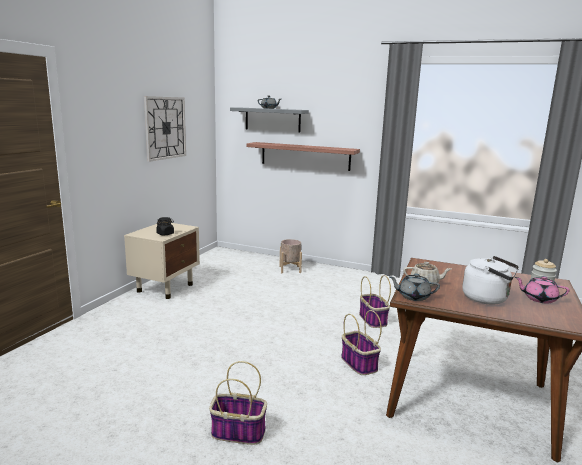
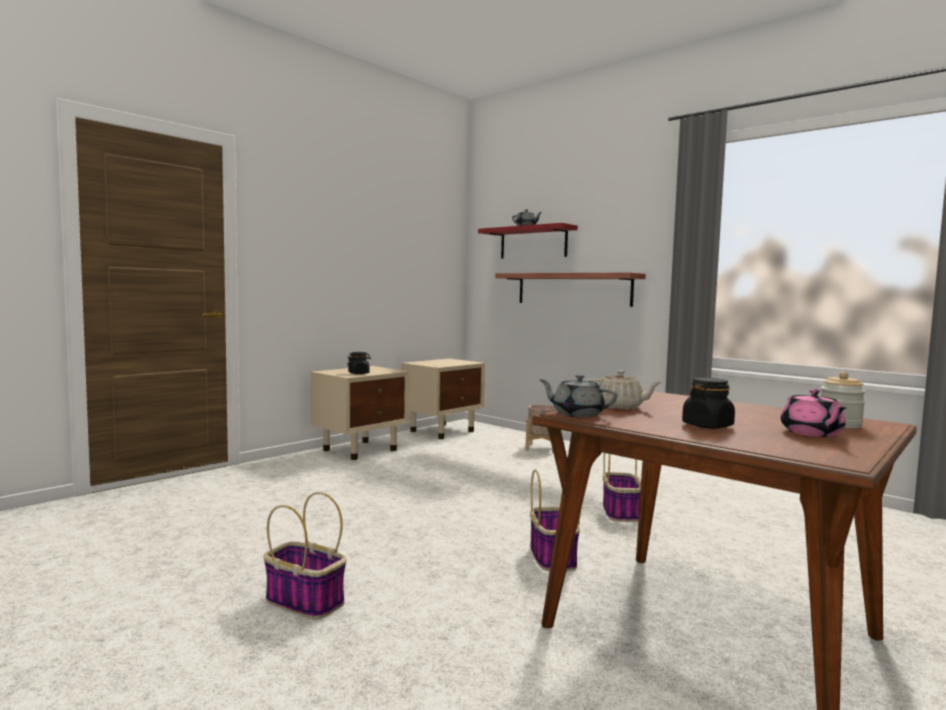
camera: 20 degrees right, 10 degrees down
(165, 128) = (386, 249): wall clock -> none
(211, 261) = (443, 431): none -> beige nightstand
(272, 119) = (533, 243): grey shelf -> red shelf
(487, 299) = (707, 425): white kettle -> black jar
(539, 299) = (812, 433): pink teapot -> pink teapot turned 135 degrees counterclockwise

